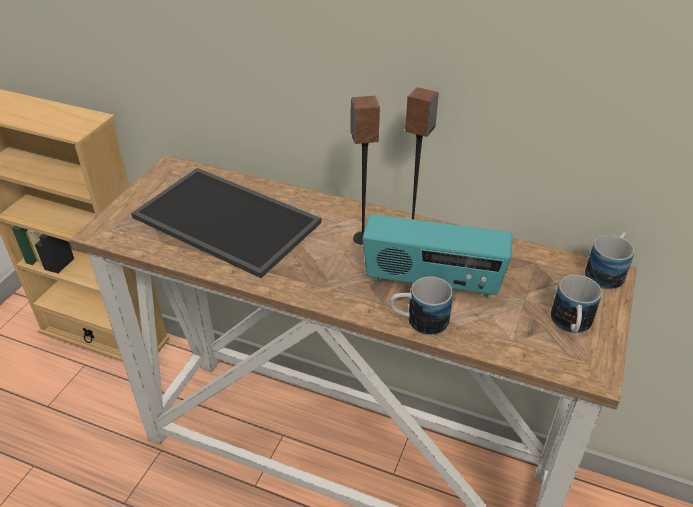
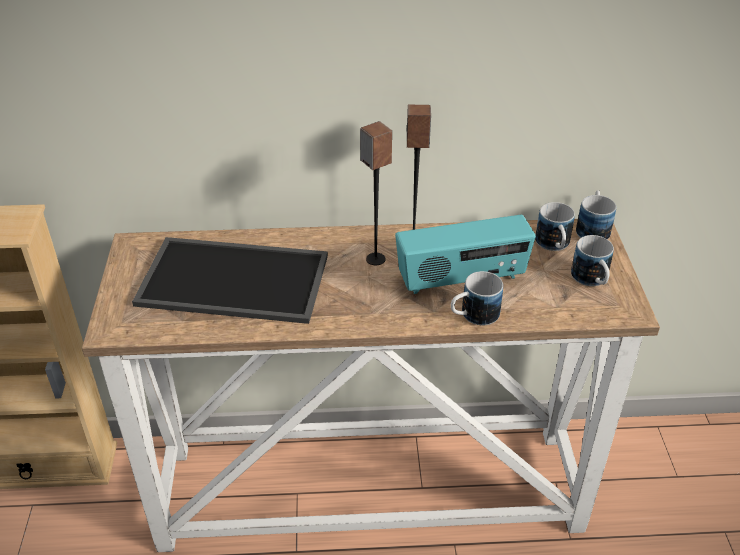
camera: 25 degrees left, 0 degrees up
(551, 277) = (554, 246): none -> mug

